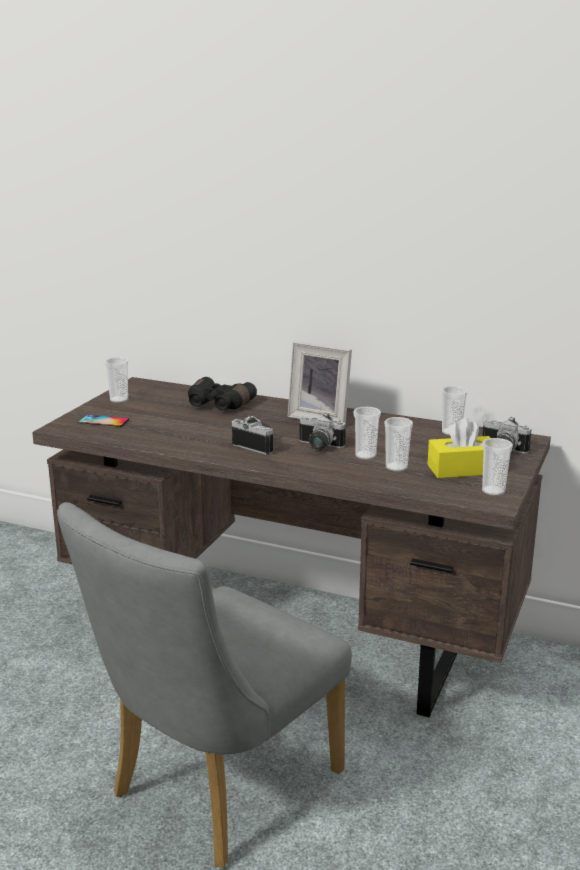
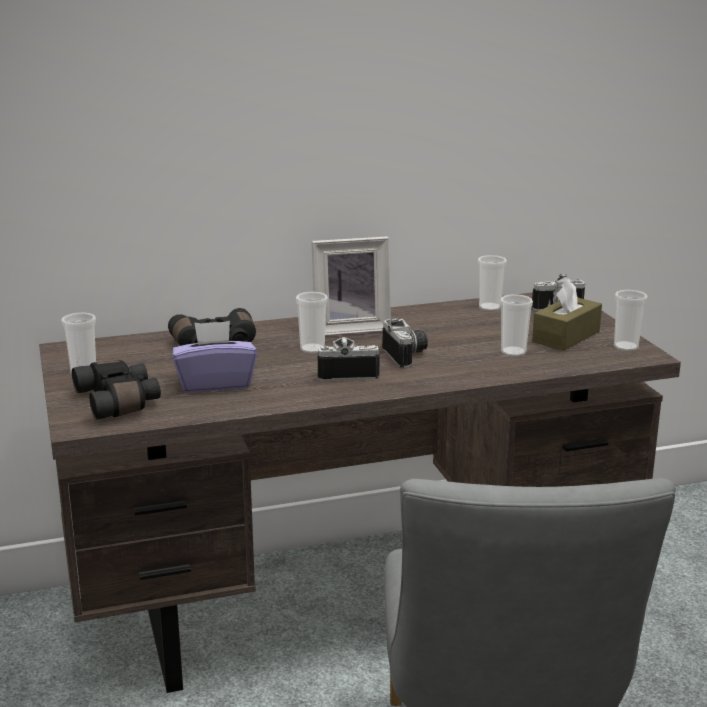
camera: 40 degrees left, 0 degrees up
(103, 421) = (120, 402): phone -> black binoculars
(171, 427) = (215, 383): none -> purple tissue box
(318, 447) = (407, 355): camera -> camera turned 90 degrees counterclockwise
(365, 456) = (466, 350): cup -> cup (312, 349)
(462, 469) = (566, 336): yellow tissue box -> brown tissue box

